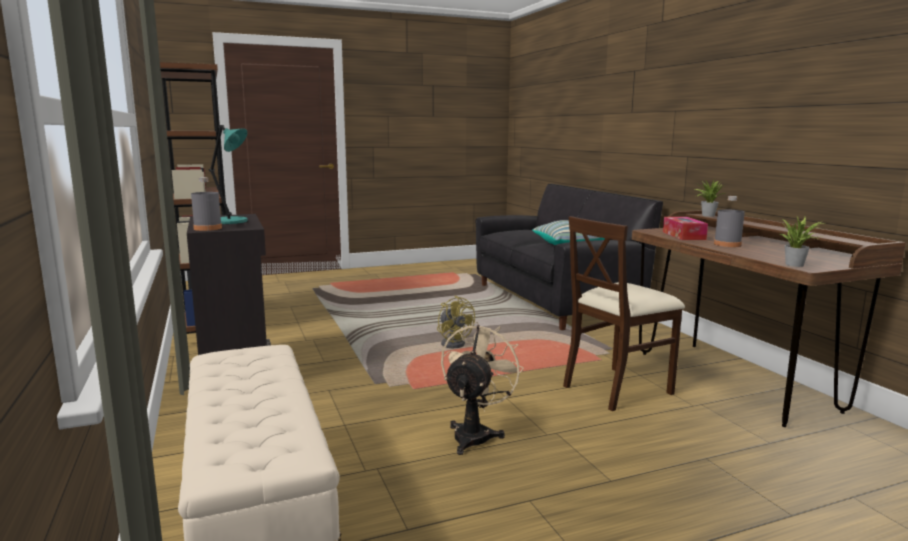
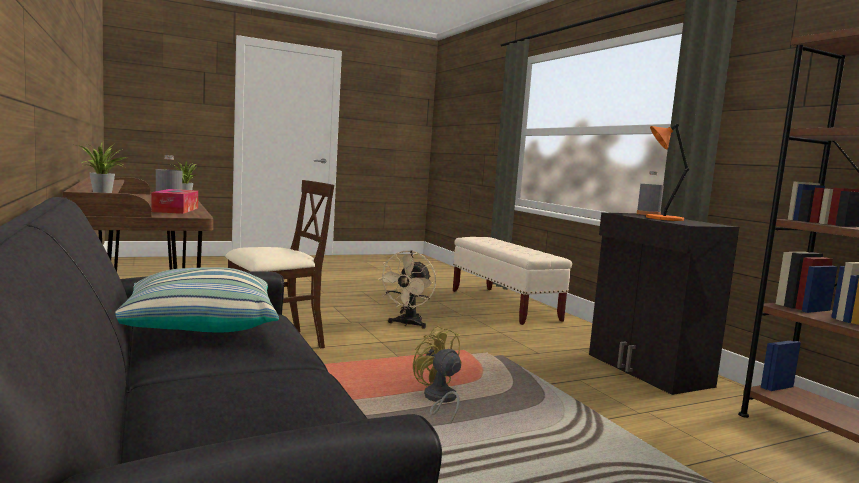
camera: 175 degrees right, 5 degrees down
(231, 221) = (662, 218): turquoise table lamp -> orange table lamp

